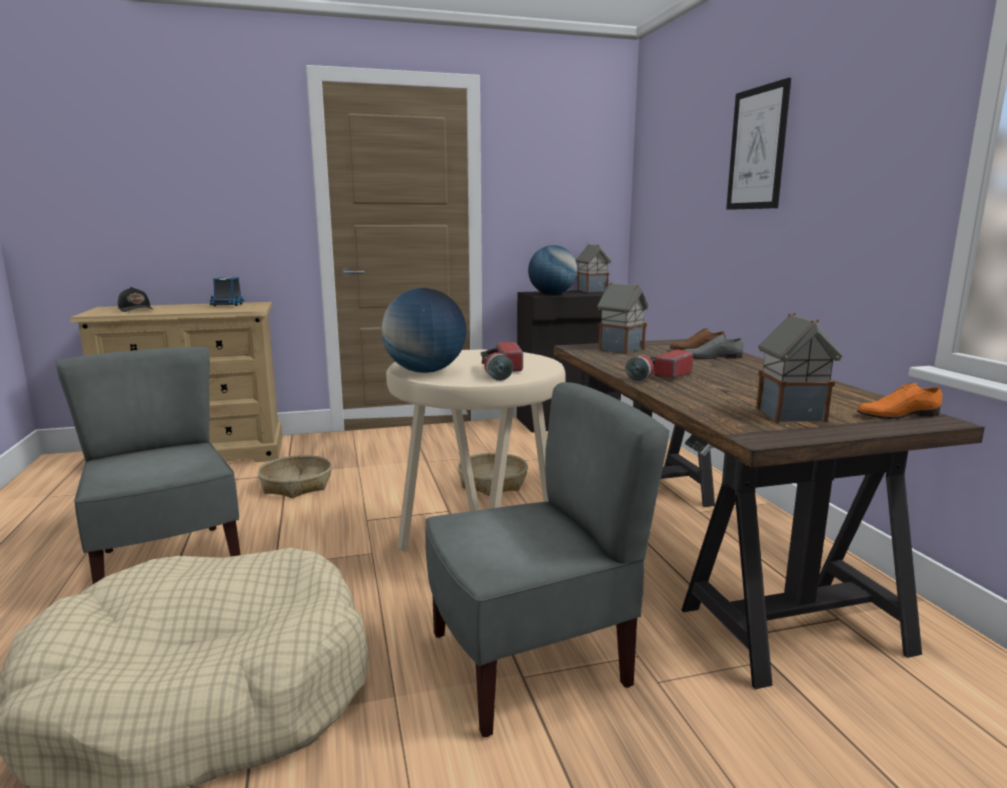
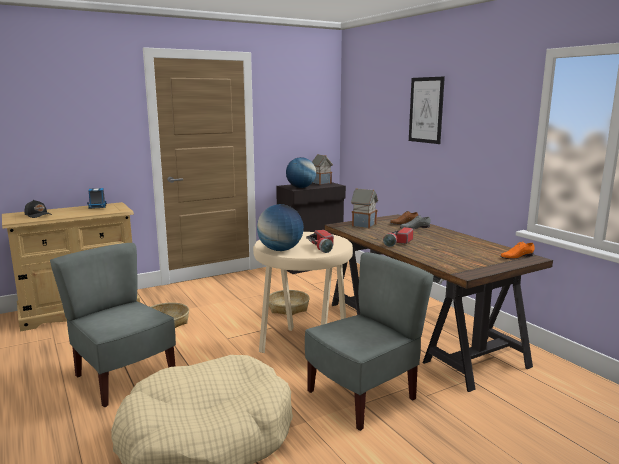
camera: 15 degrees left, 0 degrees up
(791, 415) = (473, 261): toy house -> none

